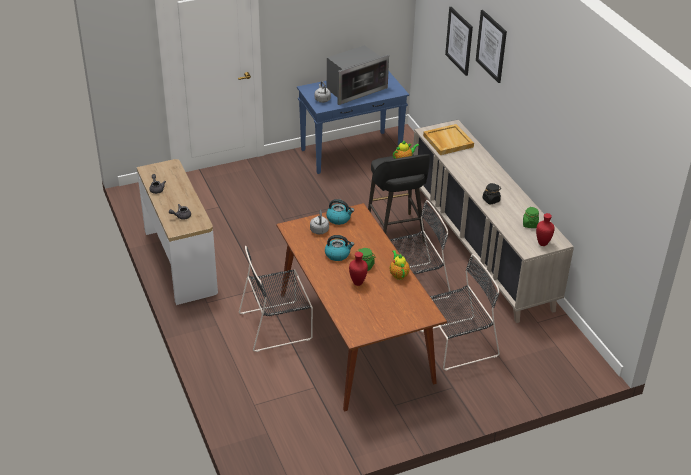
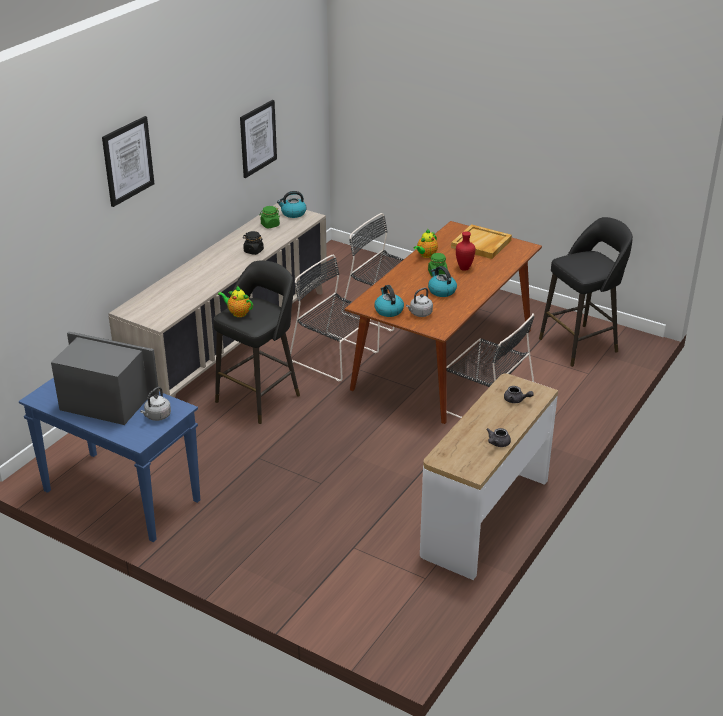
camera: 125 degrees left, 5 degrees down
(294, 428) = (580, 345): none -> black stool
(447, 141) = (166, 304): beige tray -> beige tray (481, 244)
(459, 41) = (73, 225): picture -> picture (258, 138)
(542, 244) = (293, 213): red vase -> kettle

